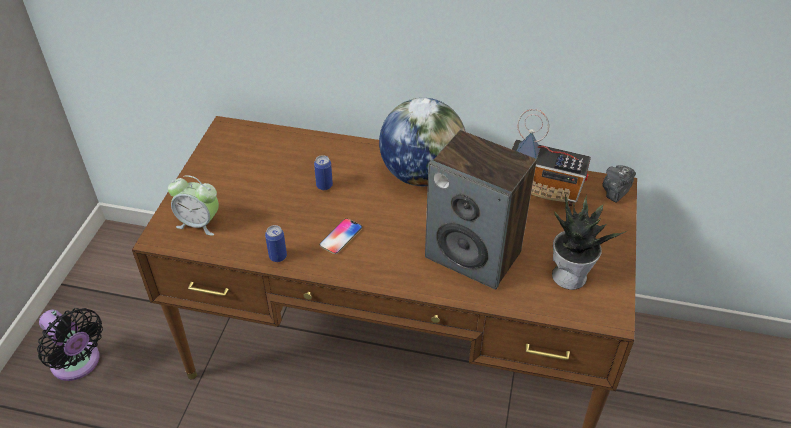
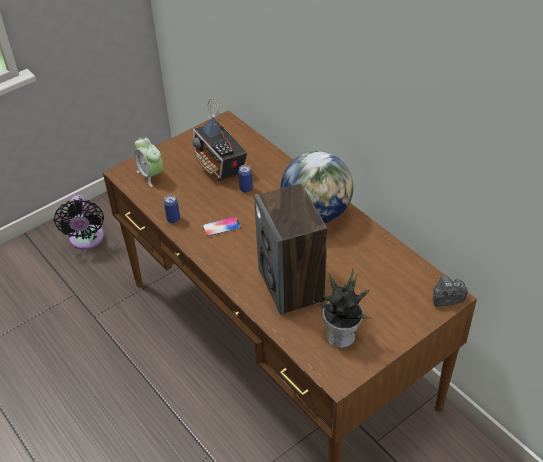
camera: 40 degrees right, 0 degrees up
(544, 190) = (392, 269): radio -> radio (220, 165)

